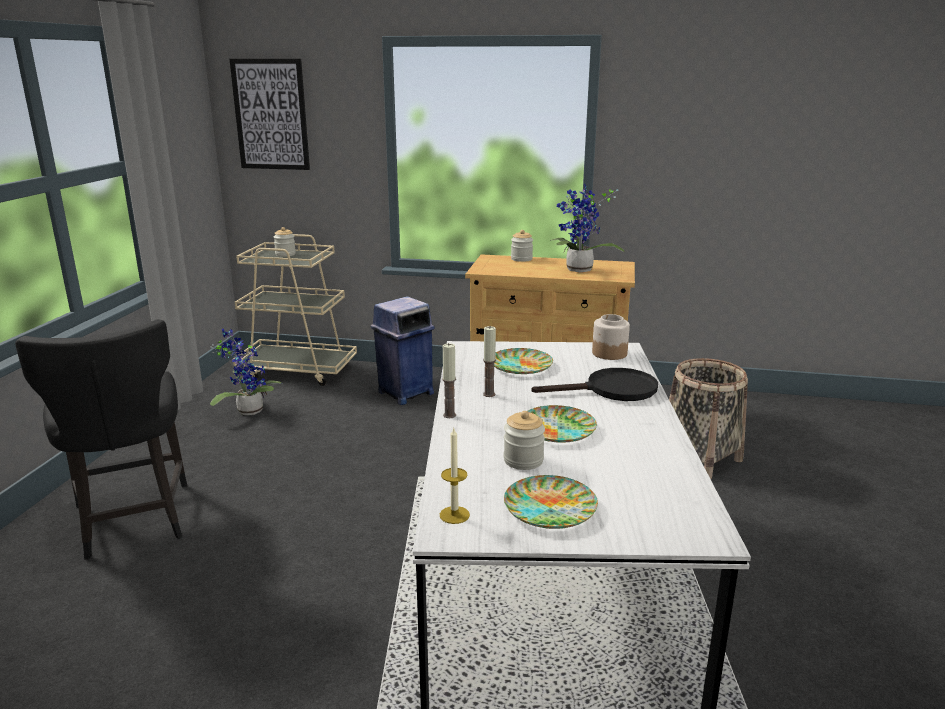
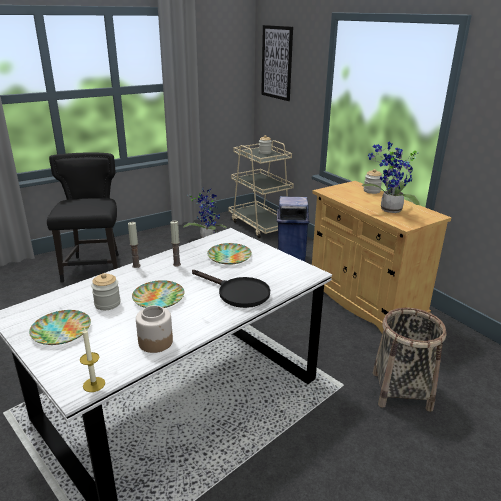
camera: 45 degrees right, 5 degrees up
(133, 522) = (94, 267): black chair -> black chair turned 150 degrees clockwise
(454, 515) = (29, 310): candle -> candle (94, 384)
(609, 353) = (294, 272): jar -> jar (156, 342)

